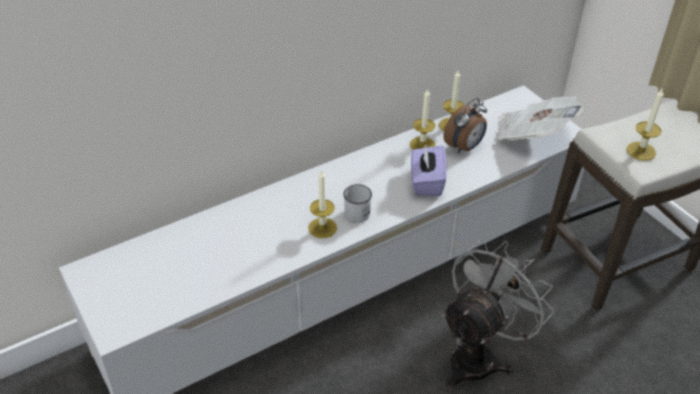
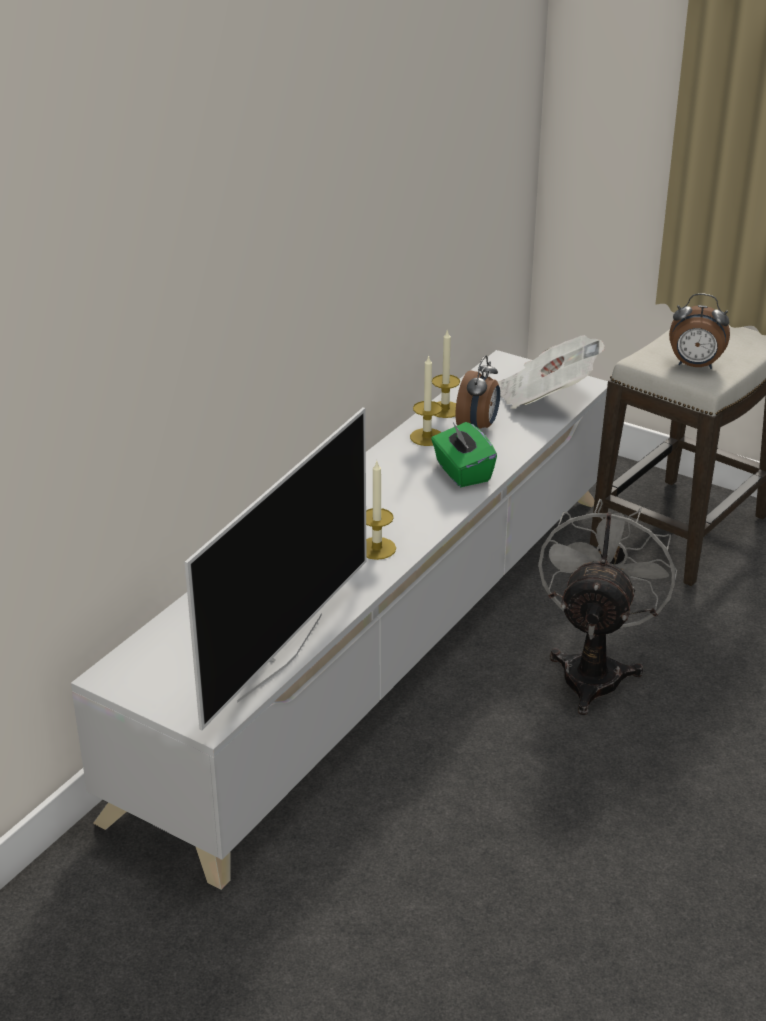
camera: 25 degrees left, 10 degrees down
(195, 295) = (278, 656): none -> television
(358, 211) = (406, 521): white mug -> none
(426, 182) = (462, 472): purple tissue box -> green tissue box
(641, 151) = (695, 366): candle -> alarm clock

